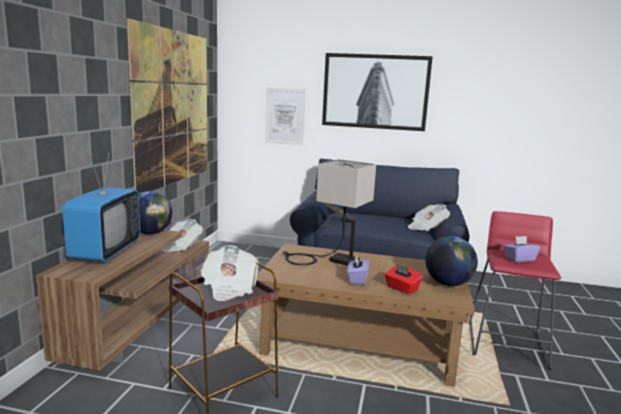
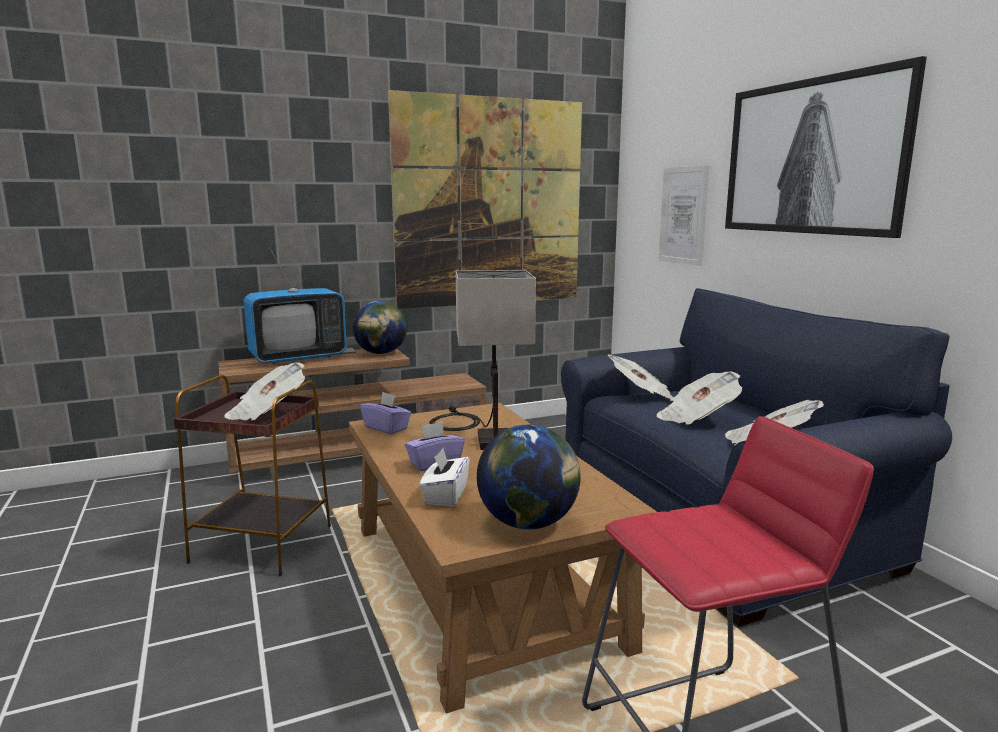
camera: 55 degrees right, 0 degrees up
(181, 246) = (446, 384): newspaper -> newspaper (697, 418)
(401, 288) = (445, 496): red tissue box -> white tissue box
(519, 259) = (700, 536): purple tissue box -> purple tissue box (386, 428)

